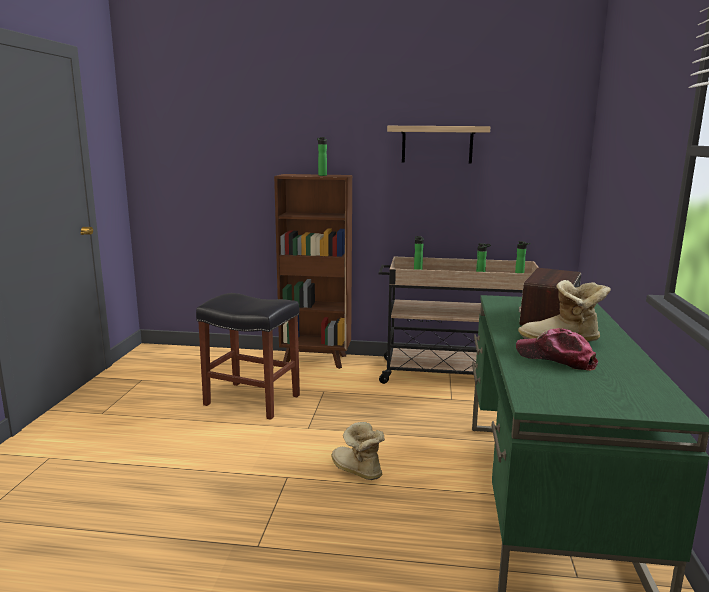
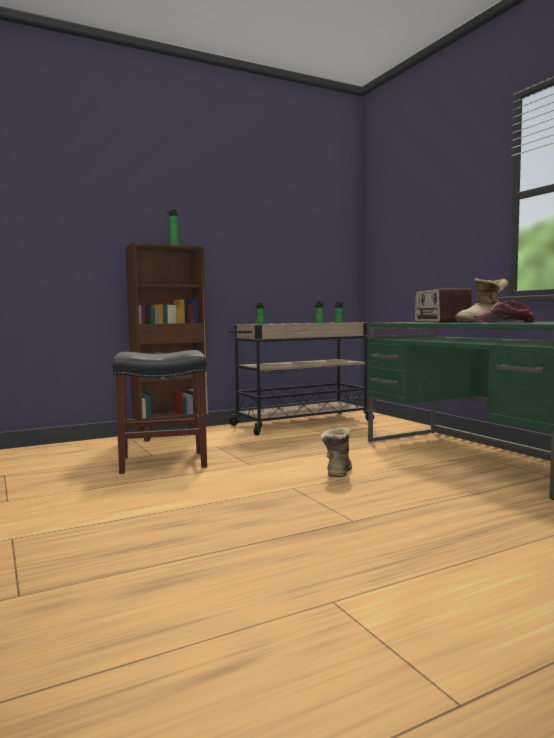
camera: 35 degrees left, 10 degrees down
(356, 471) = (337, 473): boot -> boot turned 90 degrees clockwise
(437, 144) = (259, 226): shelf -> none

